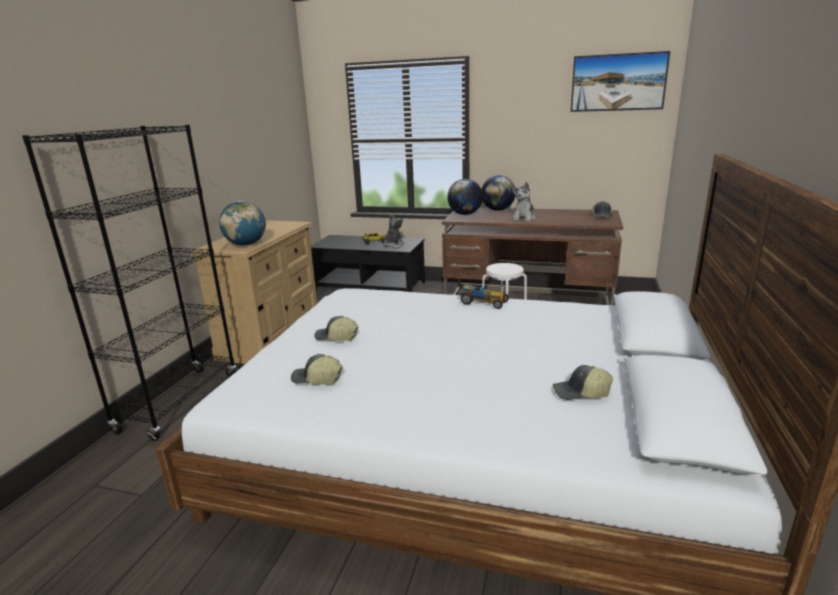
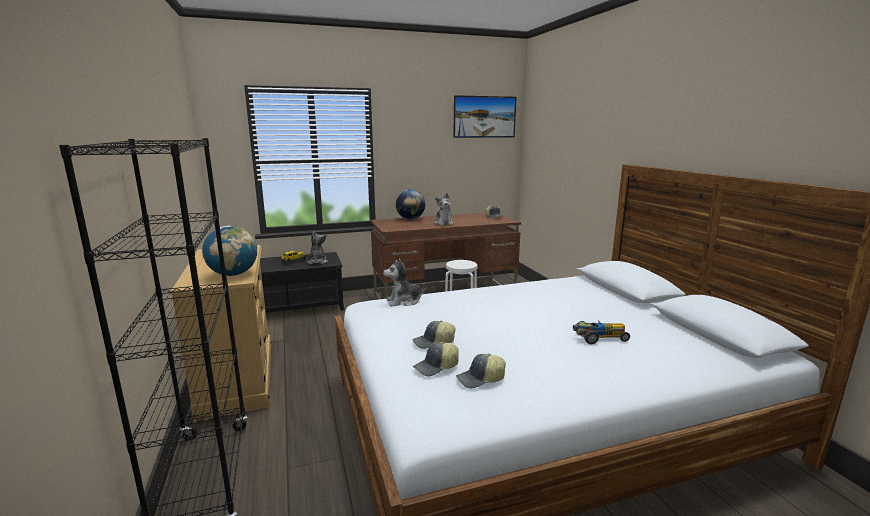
camera: 35 degrees left, 5 degrees down
(376, 295) = (404, 301): none -> plush toy
(465, 214) = (391, 224): globe -> none
(482, 302) = (495, 290): toy car -> toy car (598, 338)
(581, 393) = (656, 333): cap -> cap (436, 367)

